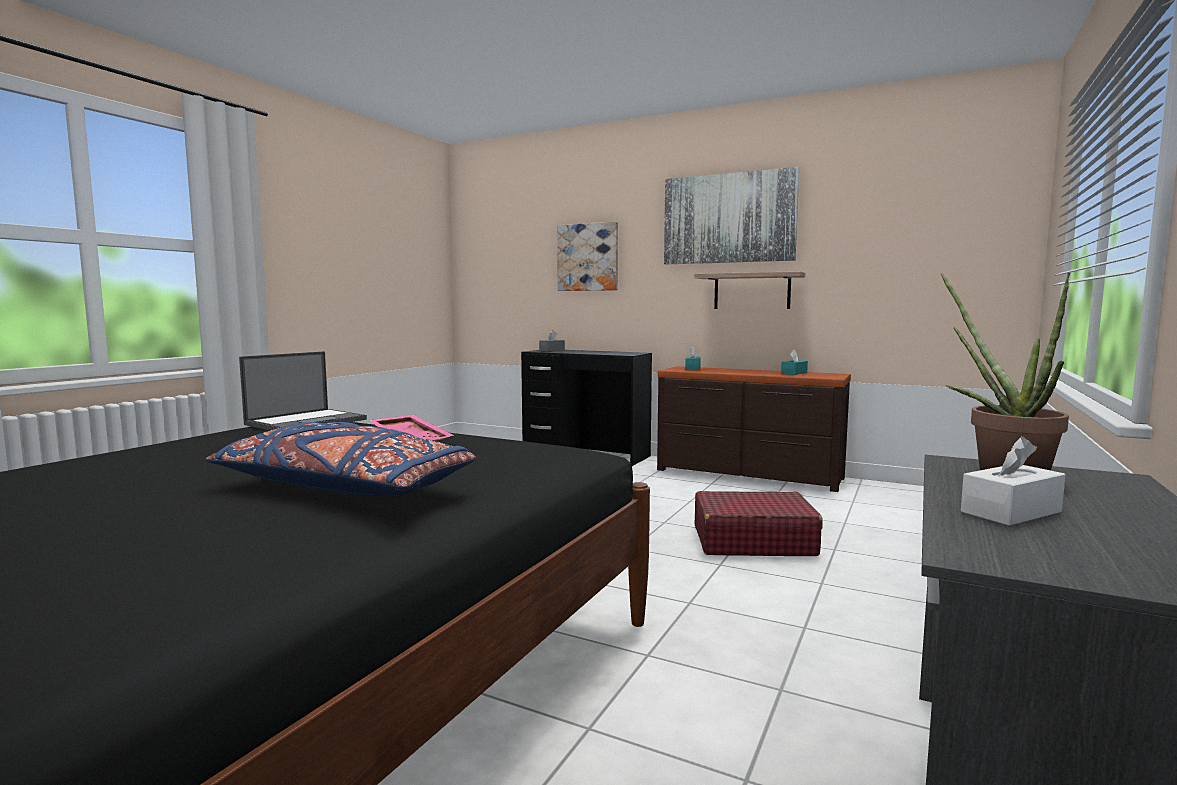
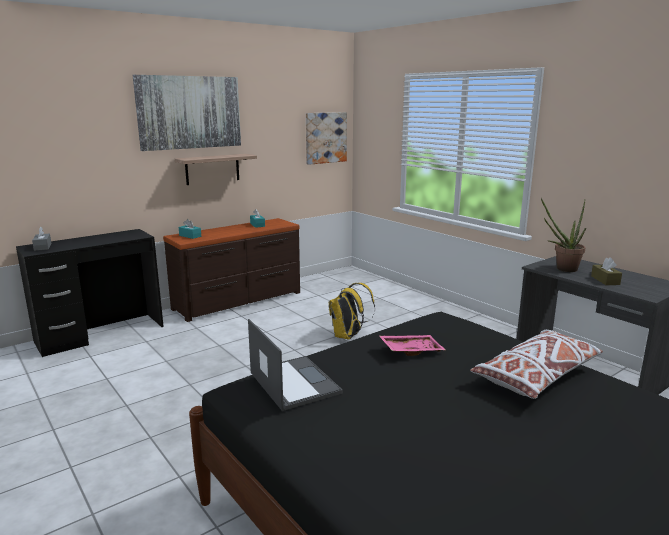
camera: 65 degrees left, 10 degrees up
(345, 488) = (537, 376): blue pillow -> white pillow
(588, 257) = (55, 146): picture -> picture (325, 137)
(752, 541) = (348, 336): red suitcase -> yellow backpack
(1011, 512) = (605, 280): white tissue box -> brown tissue box

